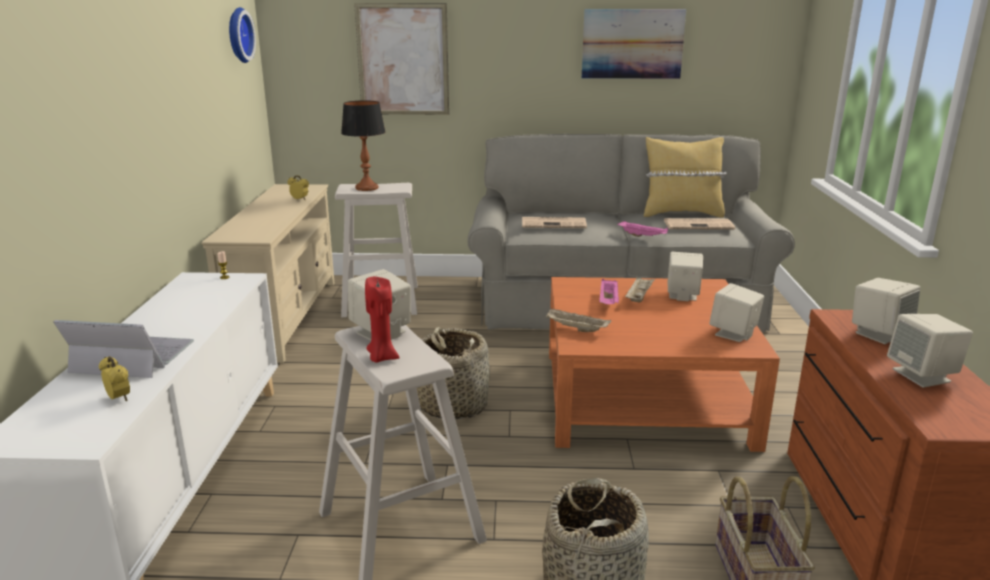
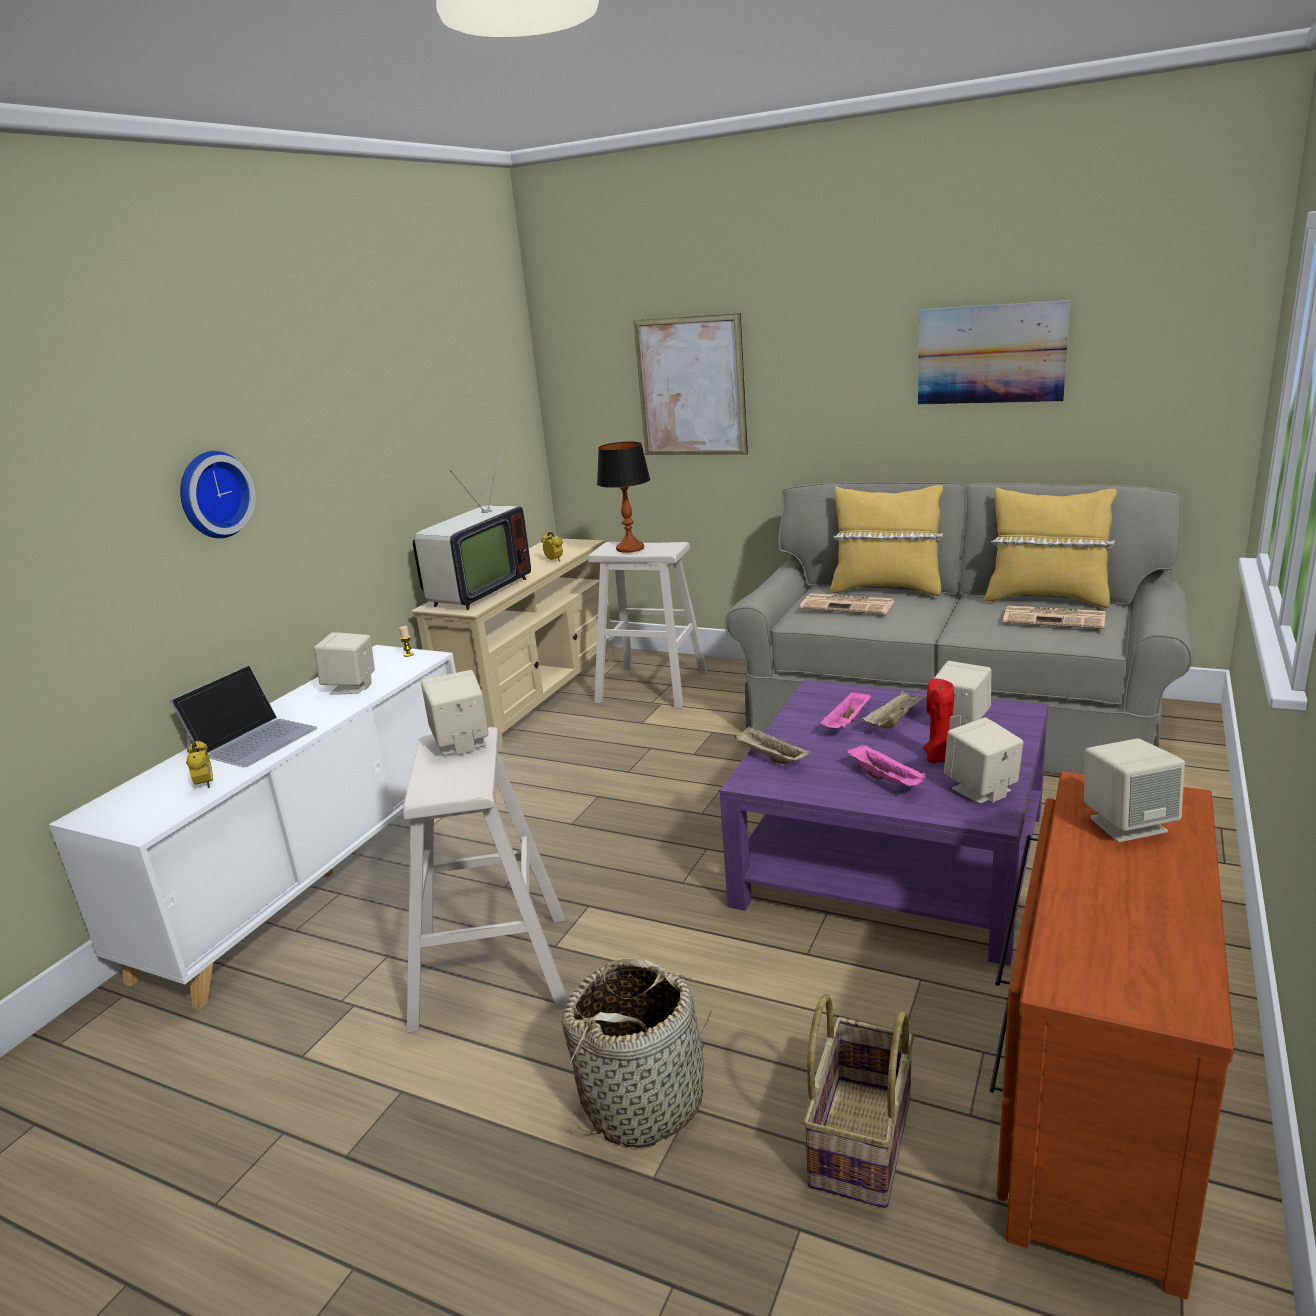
camera: 25 degrees right, 0 degrees up
(132, 356) = (253, 739): laptop -> laptop turned 90 degrees clockwise
(237, 35) = (493, 369): wall clock -> wall clock (212, 494)
(251, 225) = (475, 592): none -> television
(381, 357) = (432, 775): red candle -> red candle (938, 758)
(452, 405) = (644, 831): basket -> none
(570, 212) = (886, 589): none -> yellow pillow
(643, 236) = (959, 631): pink tray -> pink tray (887, 779)
(644, 397) = (892, 858): orange coffee table -> purple coffee table
(922, 375) = (1124, 901): beige speaker -> beige speaker (351, 687)

